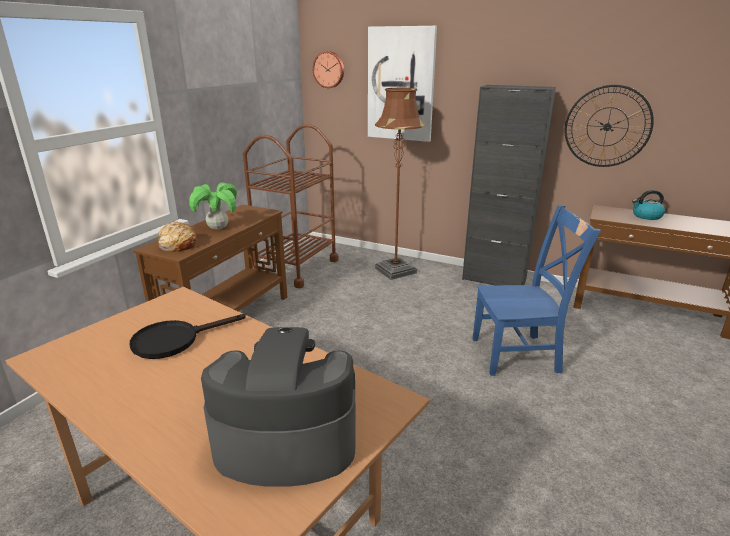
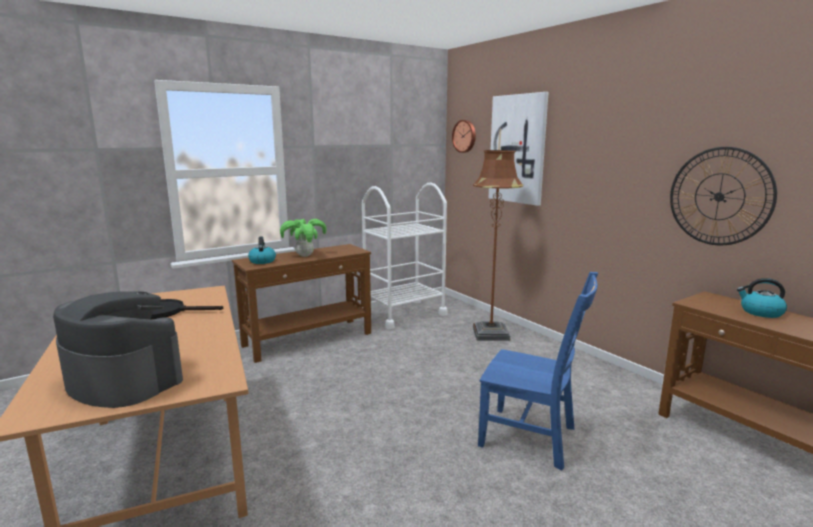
camera: 30 degrees right, 10 degrees down
(178, 244) = (262, 261): bread -> kettle
(296, 268) = (404, 314): brown cart -> white cart
(494, 280) = (588, 365): black cabinet -> none

